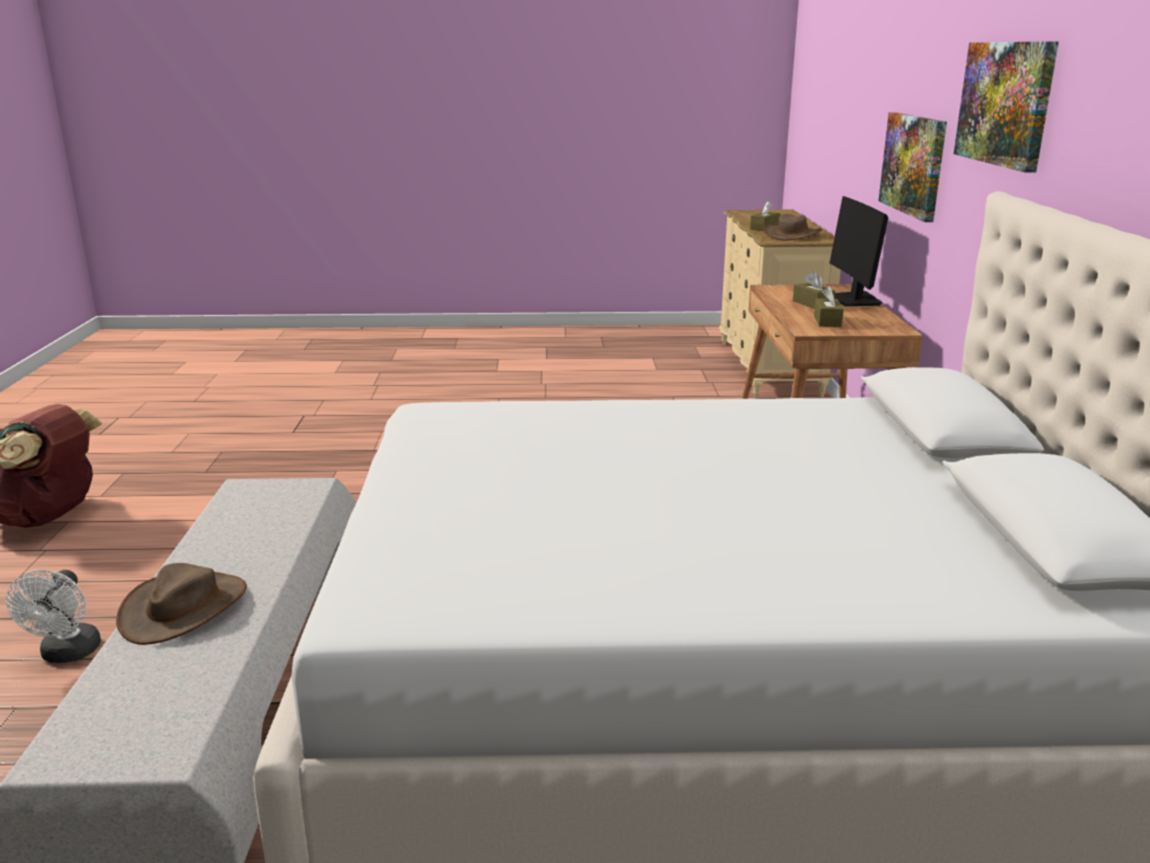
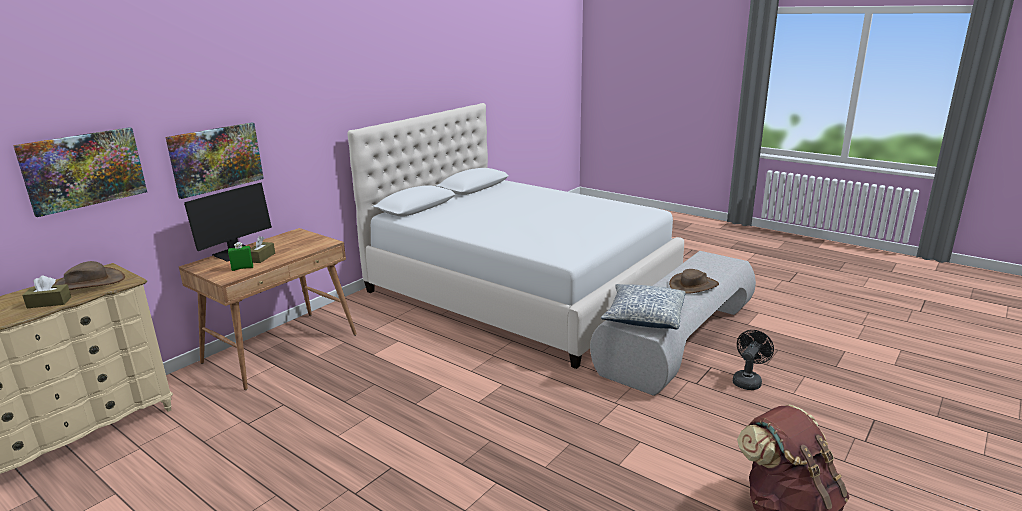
camera: 140 degrees left, 0 degrees up
(68, 654) = (748, 380): white fan -> black fan
(268, 506) = (644, 317): none -> pillow
(789, 295) = (242, 268): none -> green bottle
(827, 321) = (300, 245): brown tissue box -> none
(1005, 103) = (309, 99): picture -> picture (84, 170)

